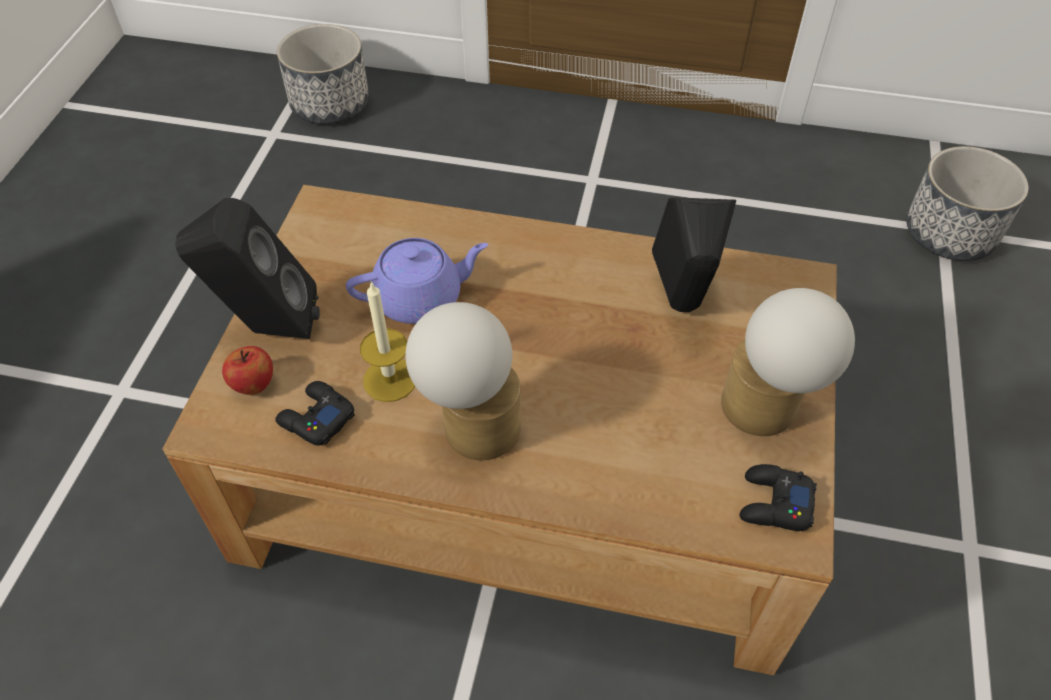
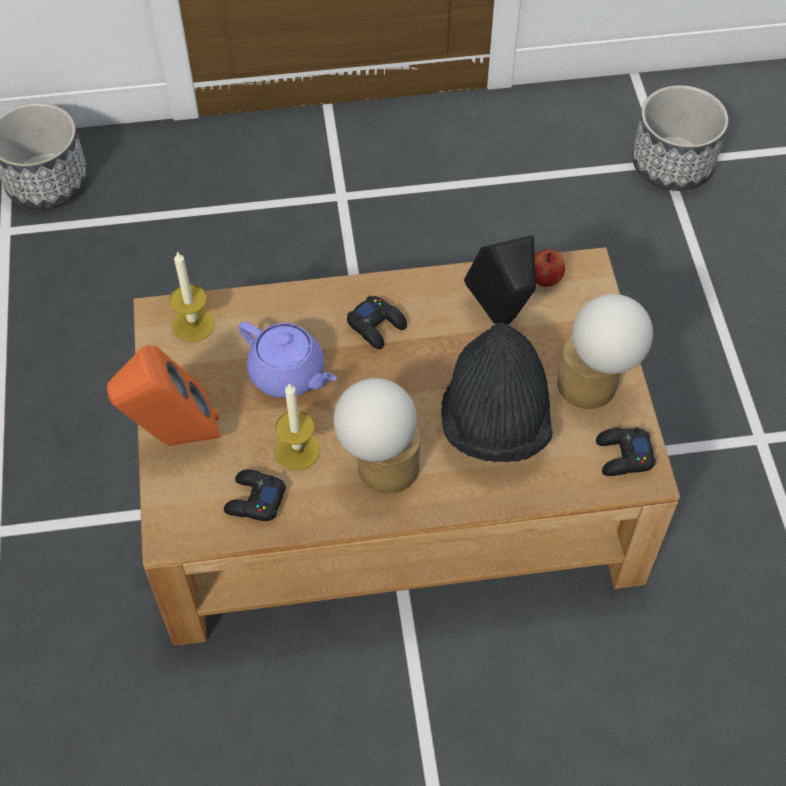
camera: 20 degrees left, 5 degrees up
(253, 385) = (189, 489): apple -> apple (545, 280)
(267, 328) = (174, 438): black speaker -> orange speaker
(348, 223) = (193, 324): none -> candle
(420, 298) = (288, 374): purple teapot -> purple teapot turned 75 degrees clockwise
(539, 276) = (377, 326): none -> black game controller
(629, 416) = (495, 422): none -> black hat

